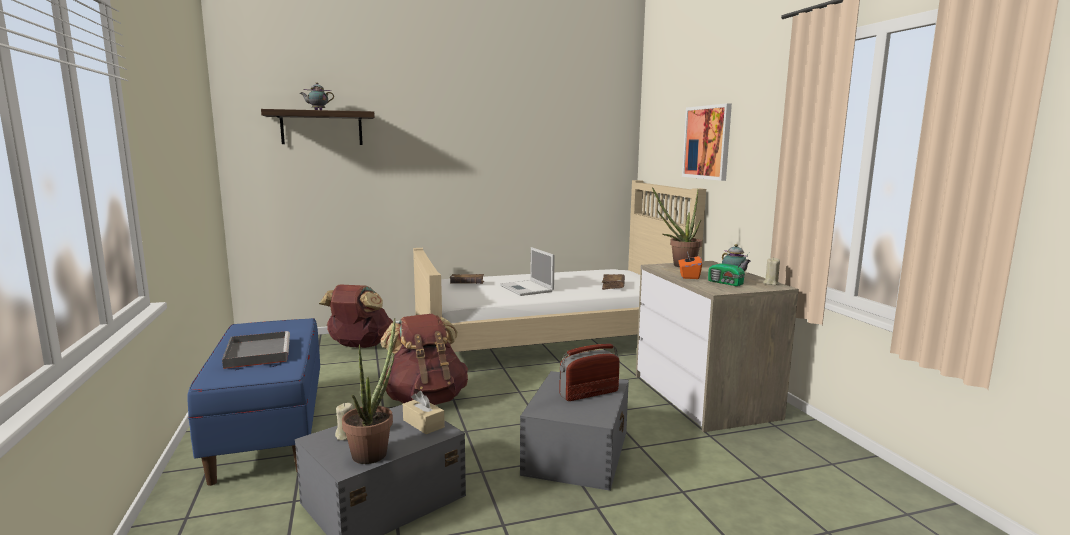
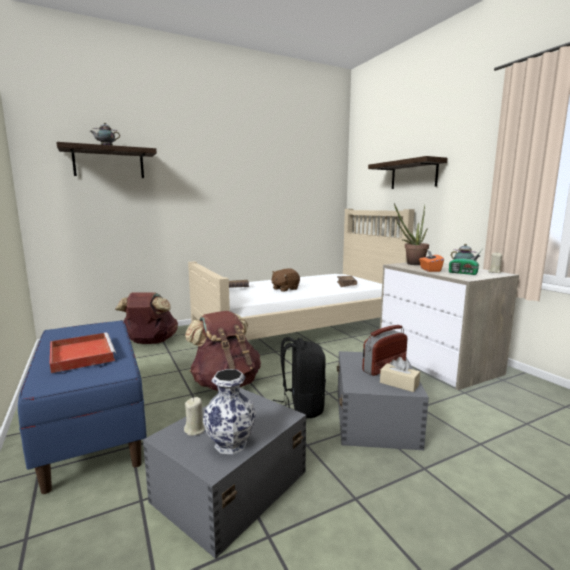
camera: 10 degrees left, 0 degrees up
(257, 352) = (81, 354): grey tray -> red tray
(374, 451) = (231, 444): potted plant -> vase
(423, 423) = (263, 409): beige tissue box -> beige tissue box (399, 384)
(498, 433) = (301, 407): none -> black backpack
(527, 289) = (285, 289): laptop -> brown plush toy
(707, 142) = (414, 175): picture -> shelf

